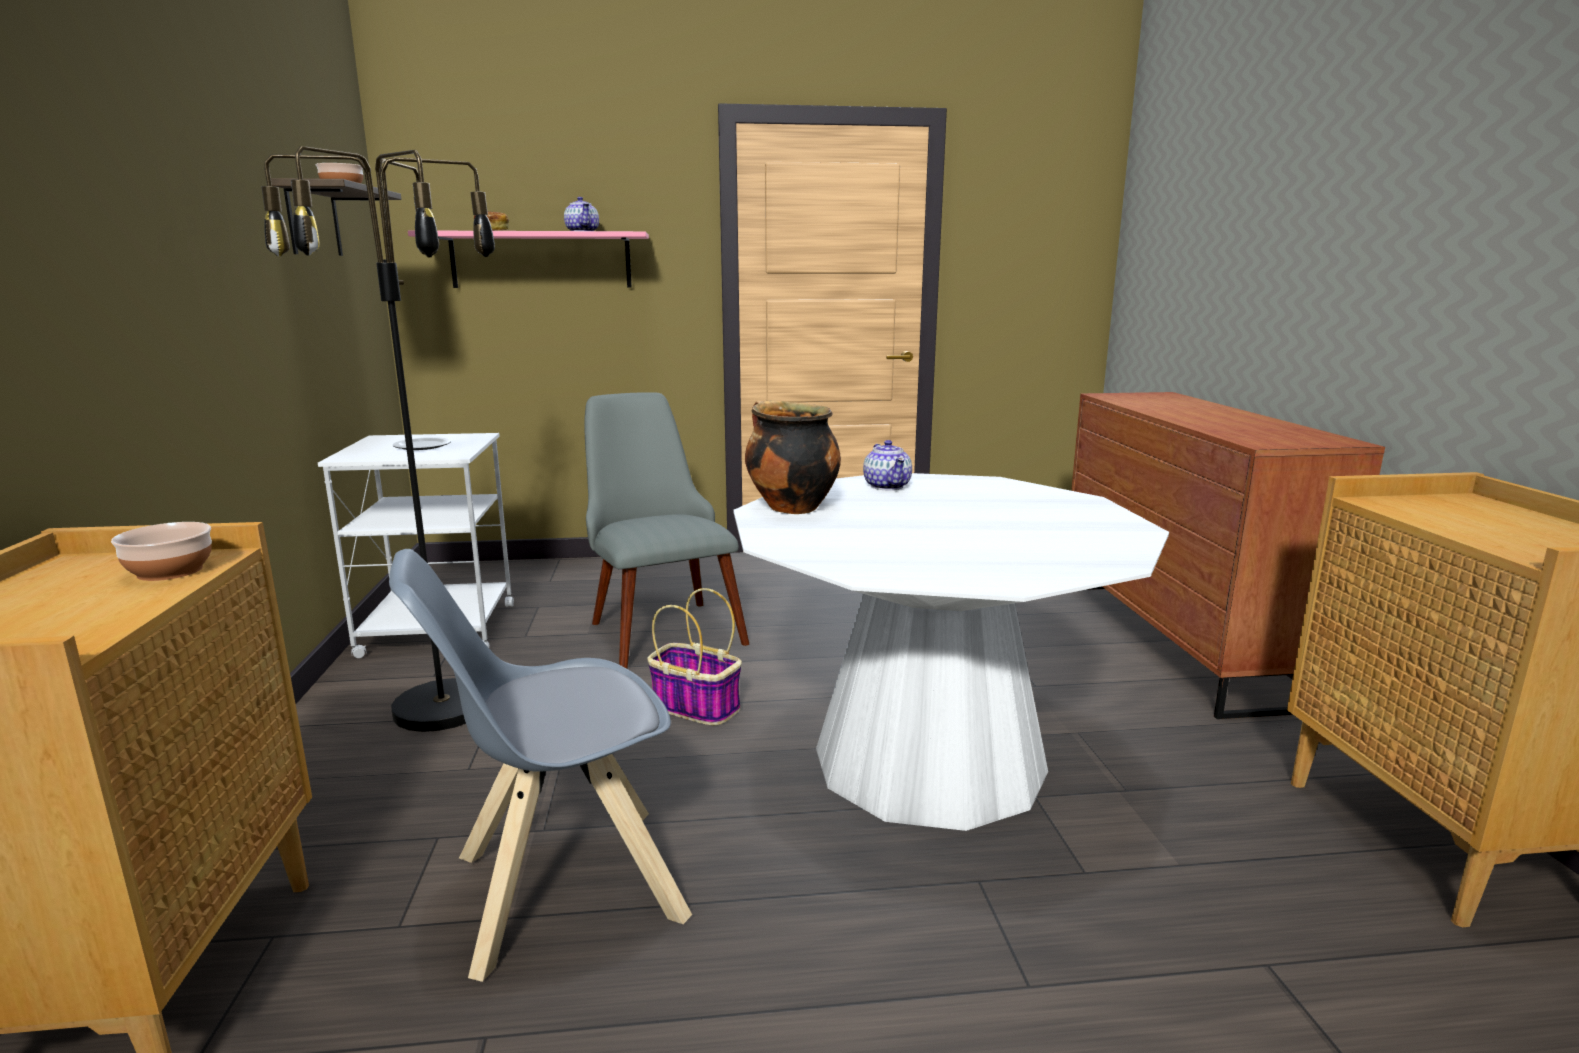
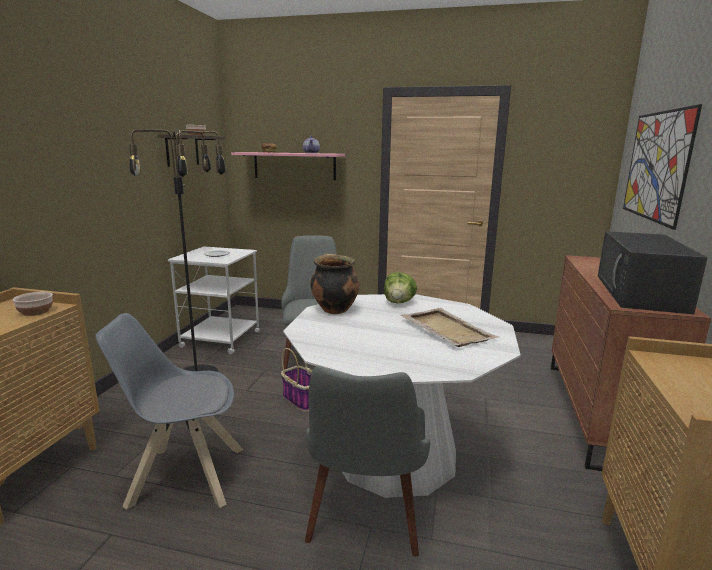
camera: 20 degrees right, 0 degrees up
(887, 486) = (399, 302): teapot -> lettuce
(963, 874) = (365, 521): none -> grey chair
(1016, 513) = (446, 329): none -> beige tray
(1211, 237) = (656, 166): none -> picture
(1258, 428) = (640, 293): none -> black microwave

